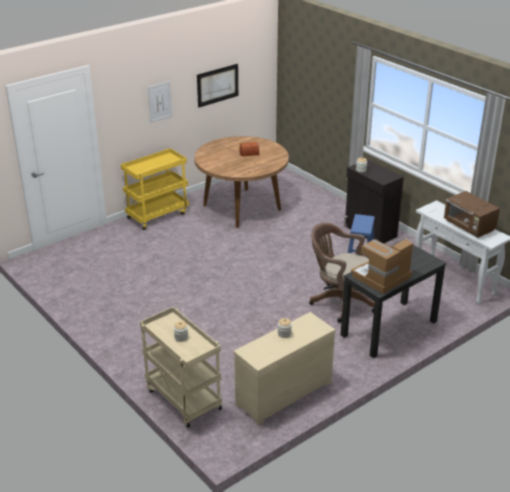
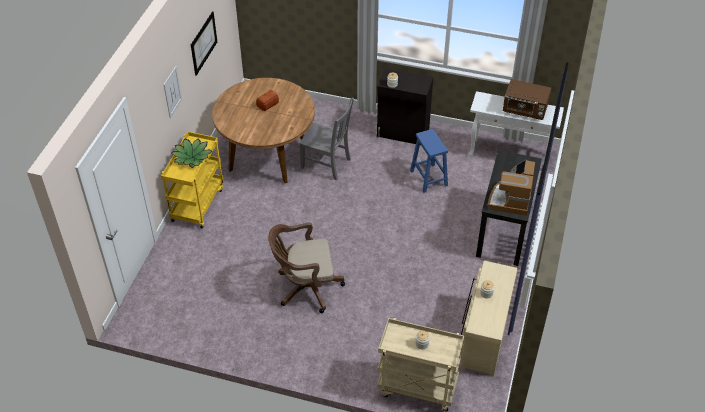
camera: 35 degrees left, 15 degrees up
(157, 164) = (192, 157): none -> potted plant
(283, 228) = (327, 164): none -> grey chair
(340, 301) = (445, 222): brown office chair -> brown office chair (305, 288)

